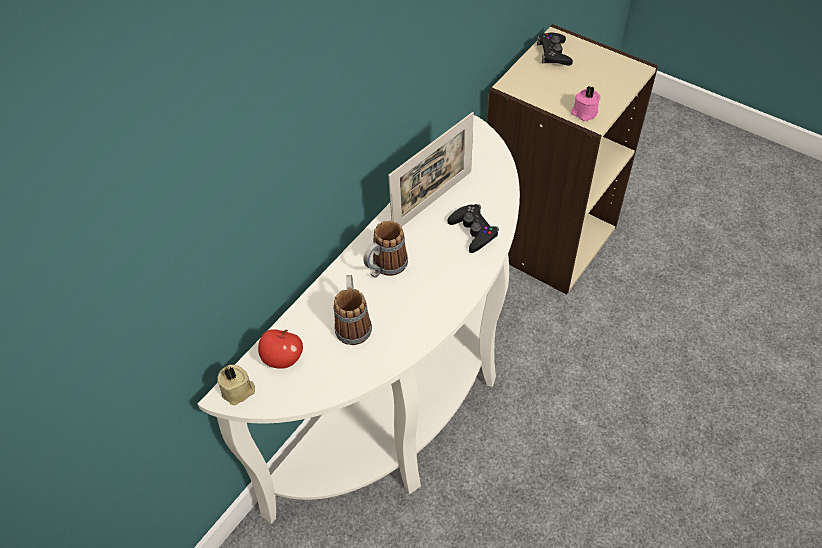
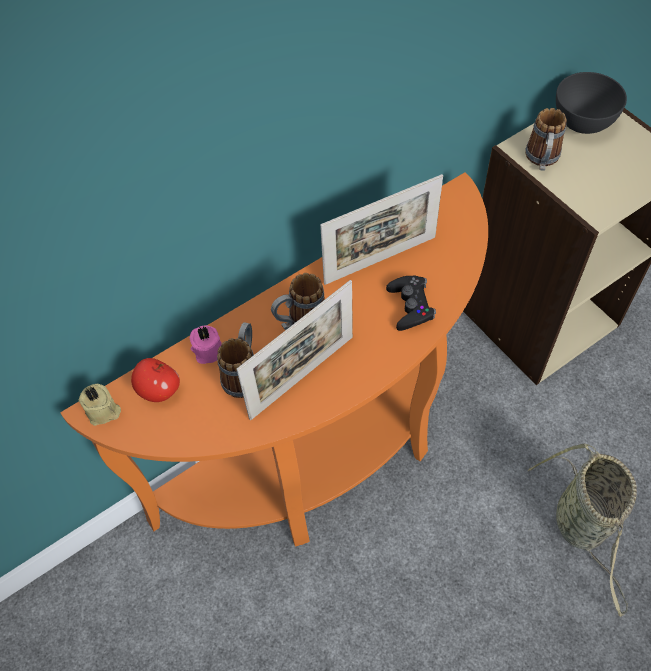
camera: 20 degrees right, 5 degrees up
(405, 312) = (302, 377): none -> picture frame
(409, 407) = (328, 456): white console table -> orange console table
(533, 90) = (541, 160): none -> mug
(553, 54) = (582, 122): black game controller -> grey bowl
(584, 112) = (589, 200): pink candle -> pink candle (207, 350)
(647, 399) = (582, 526): none -> basket

